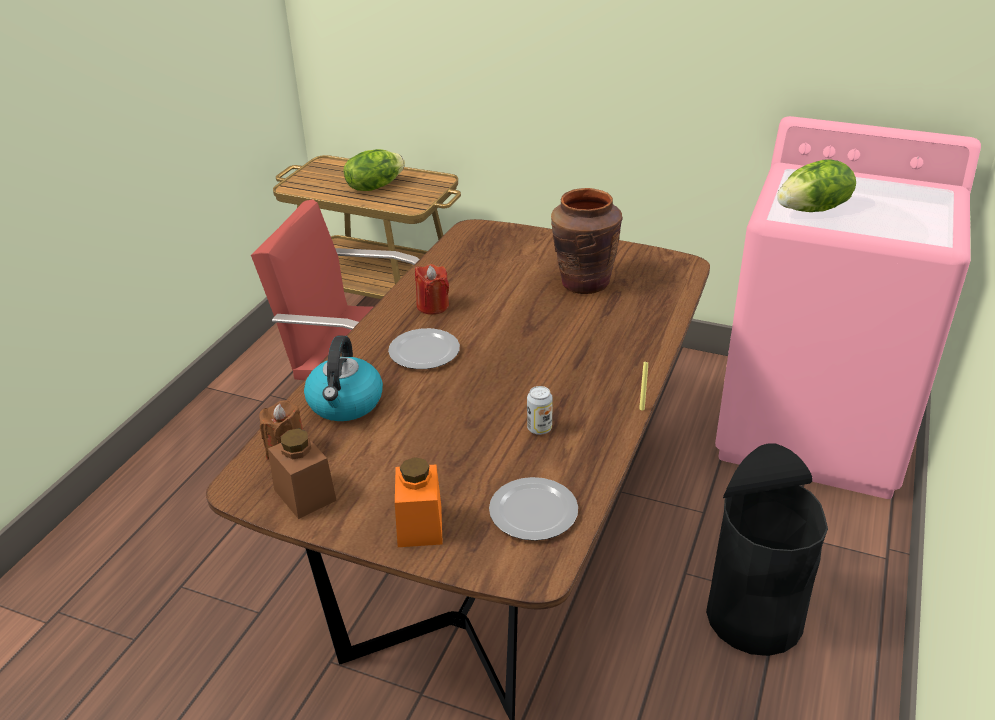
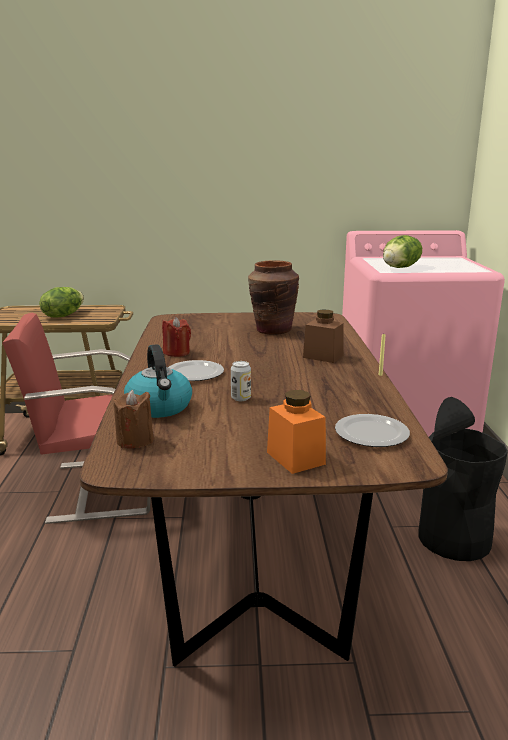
camera: 25 degrees left, 15 degrees down
(305, 495) = (178, 461): brown jar -> brown jar (323, 356)
(539, 428) = (324, 394): can -> can (241, 398)

